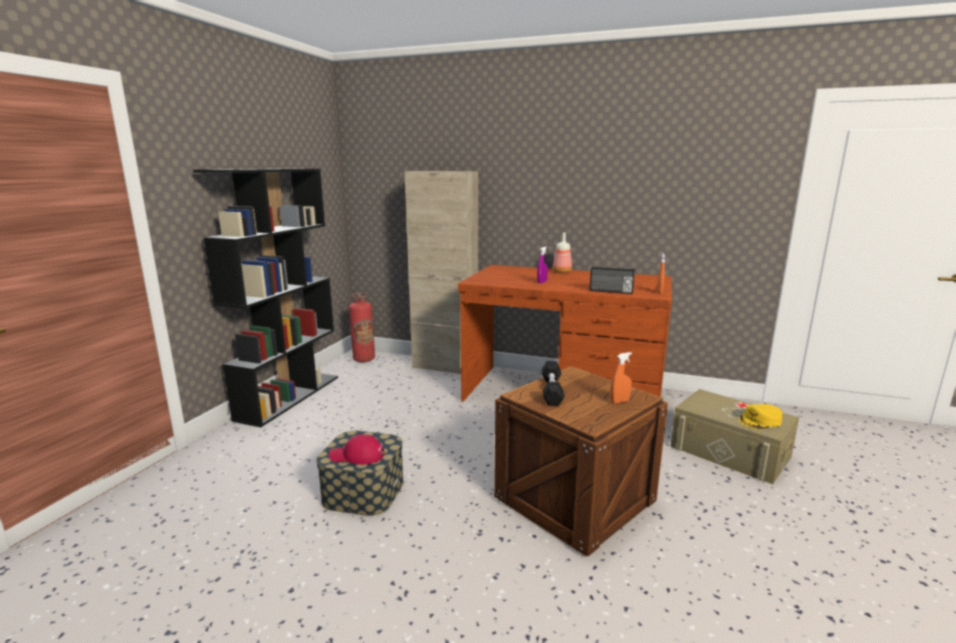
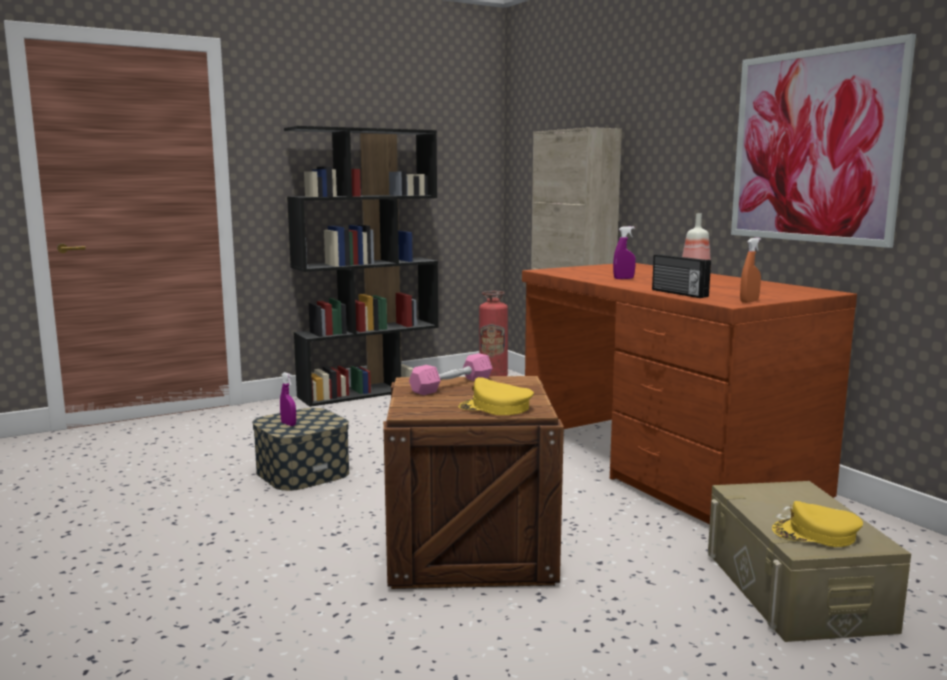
camera: 40 degrees right, 5 degrees down
(357, 456) = (288, 424): red cap -> purple spray bottle
(552, 391) = (452, 385): black dumbbell -> pink dumbbell
(619, 401) = (495, 408): orange spray bottle -> yellow cap
(638, 191) = (813, 146): none -> picture

